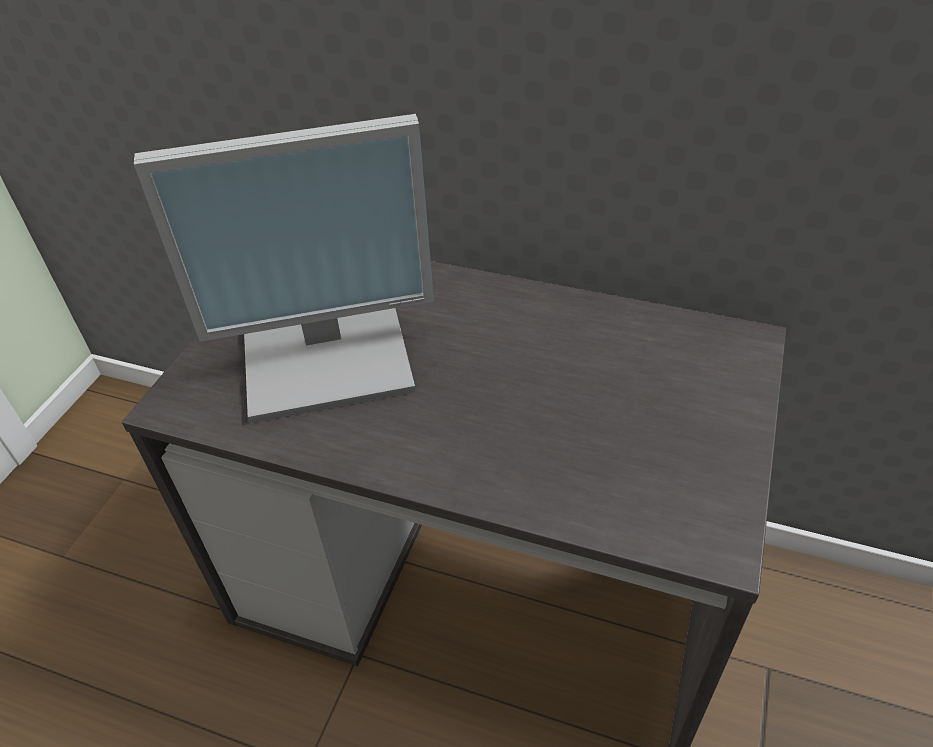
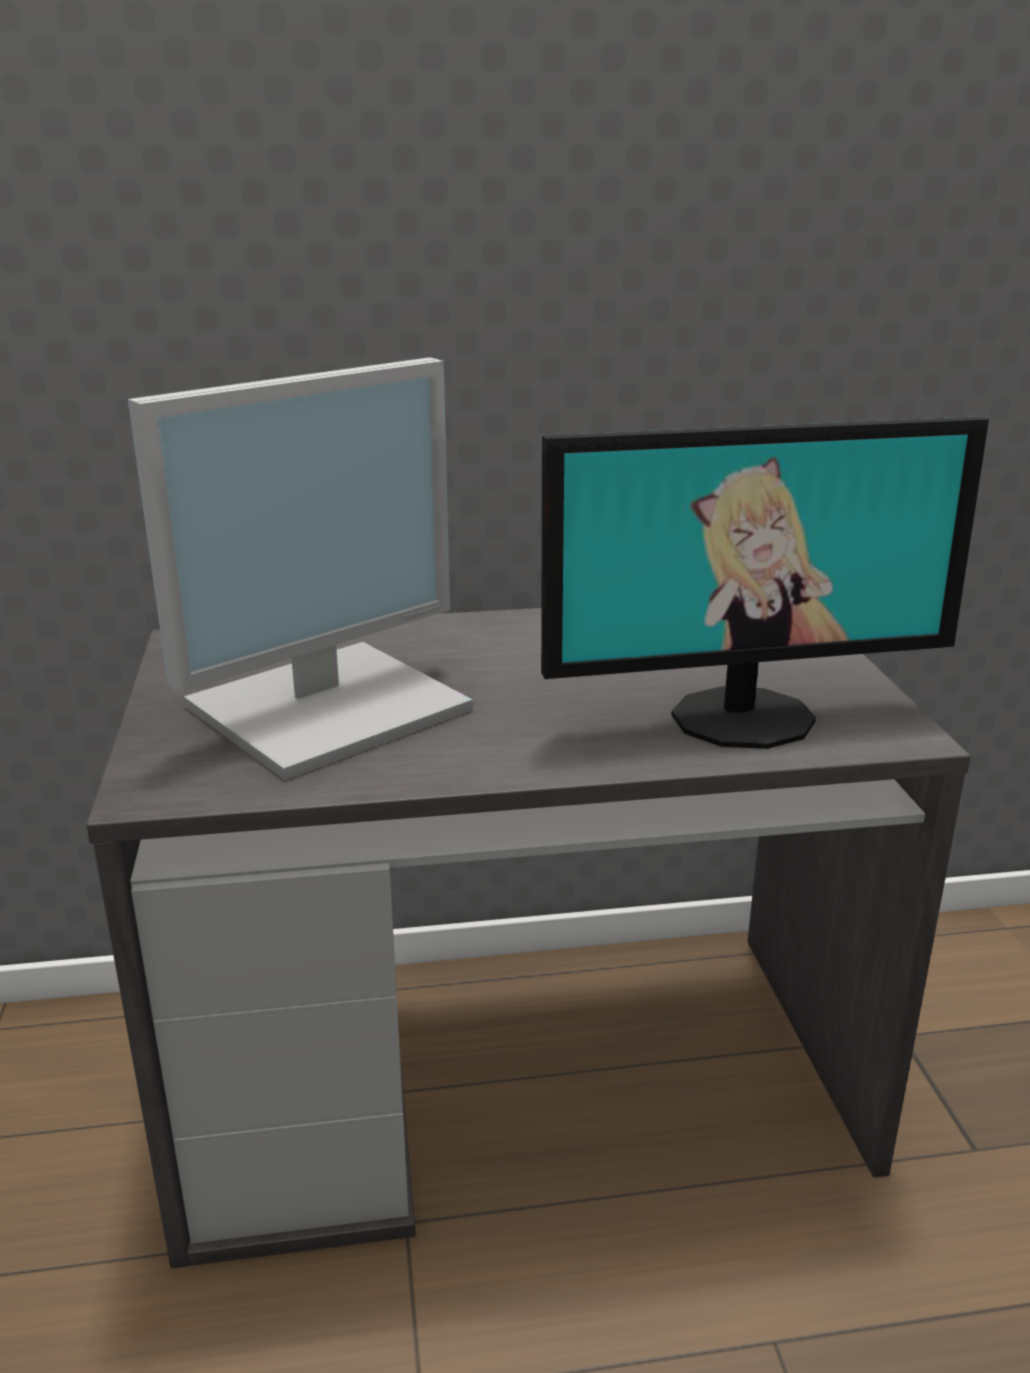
camera: 30 degrees left, 20 degrees down
(604, 472) = (742, 716): none -> monitor

